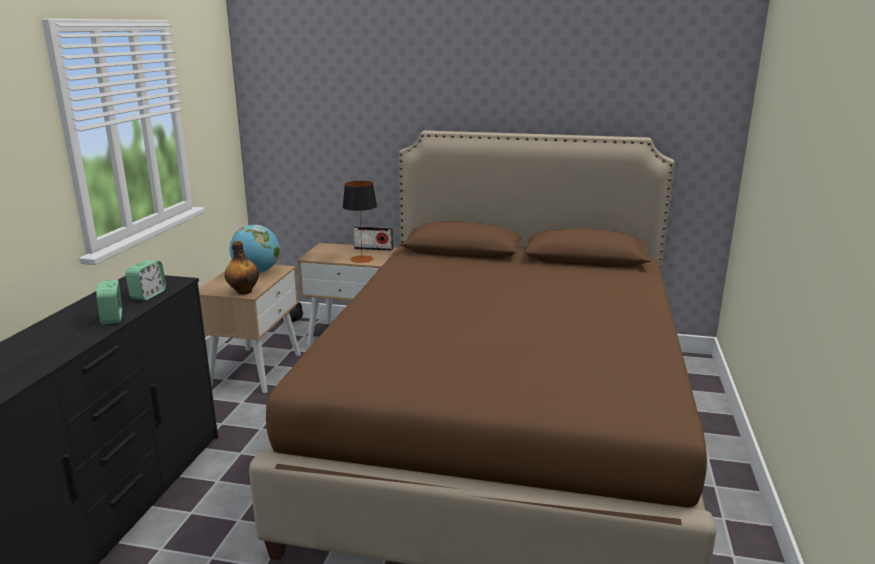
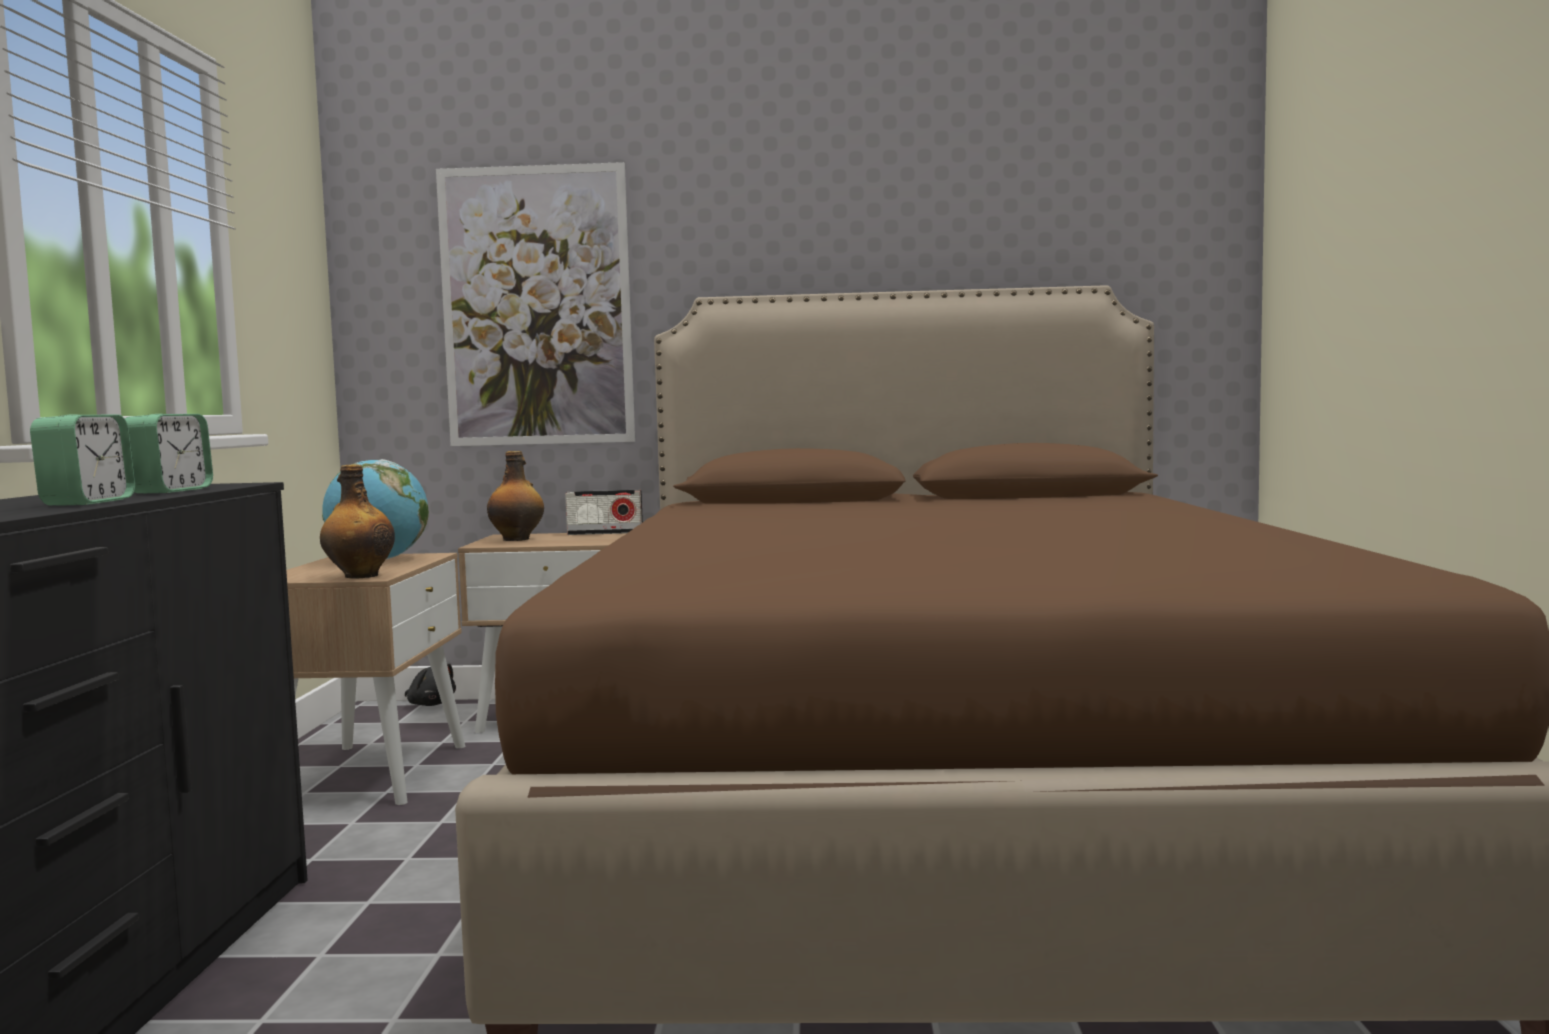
camera: 10 degrees left, 15 degrees down
(112, 318) = (88, 502): alarm clock -> alarm clock turned 150 degrees counterclockwise
(328, 252) = (517, 539): none -> bottle
(340, 127) = (537, 306): none -> picture
(362, 259) = (590, 541): table lamp -> none

